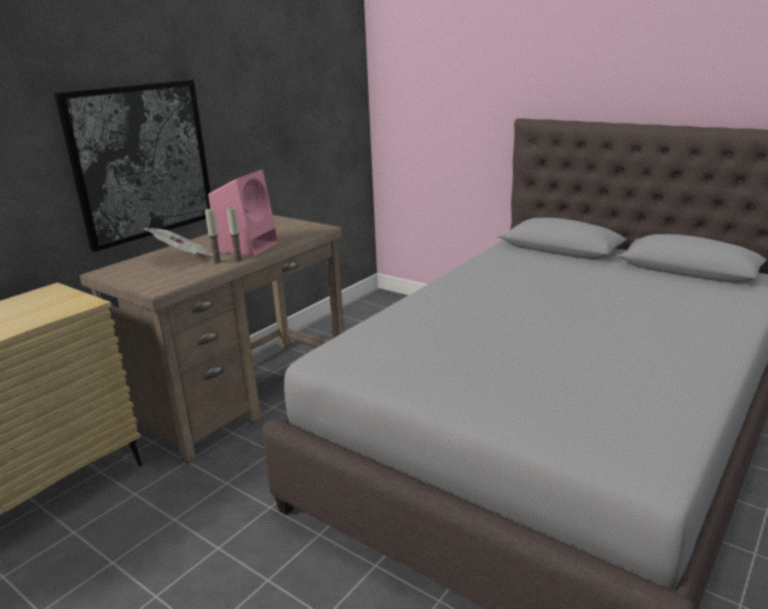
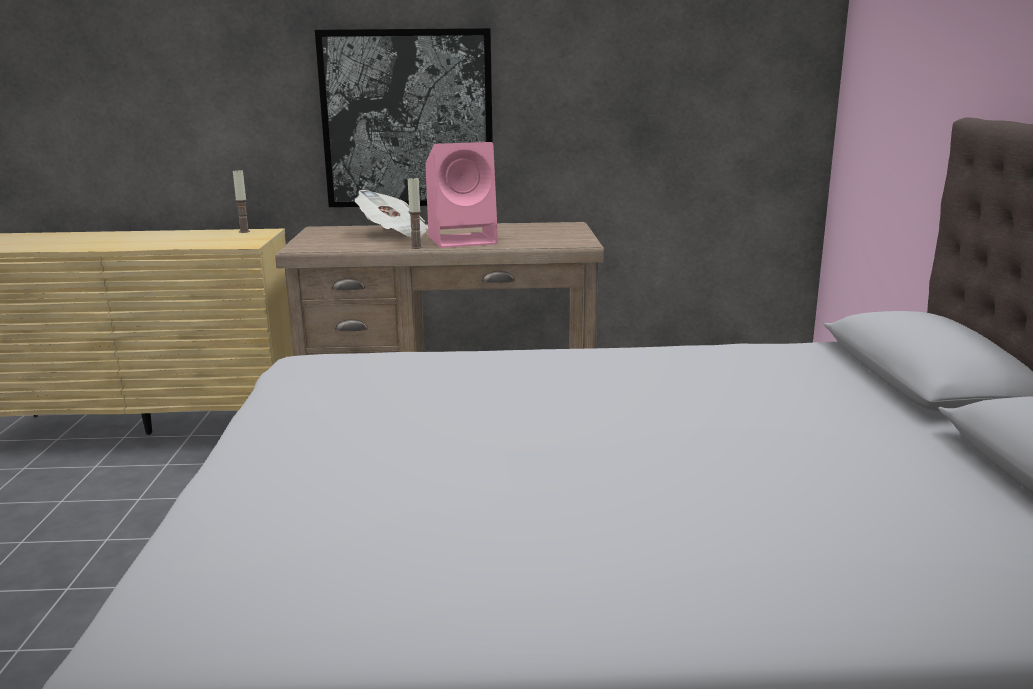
camera: 50 degrees right, 5 degrees down
(217, 262) = (400, 244): candle -> candle (244, 231)

